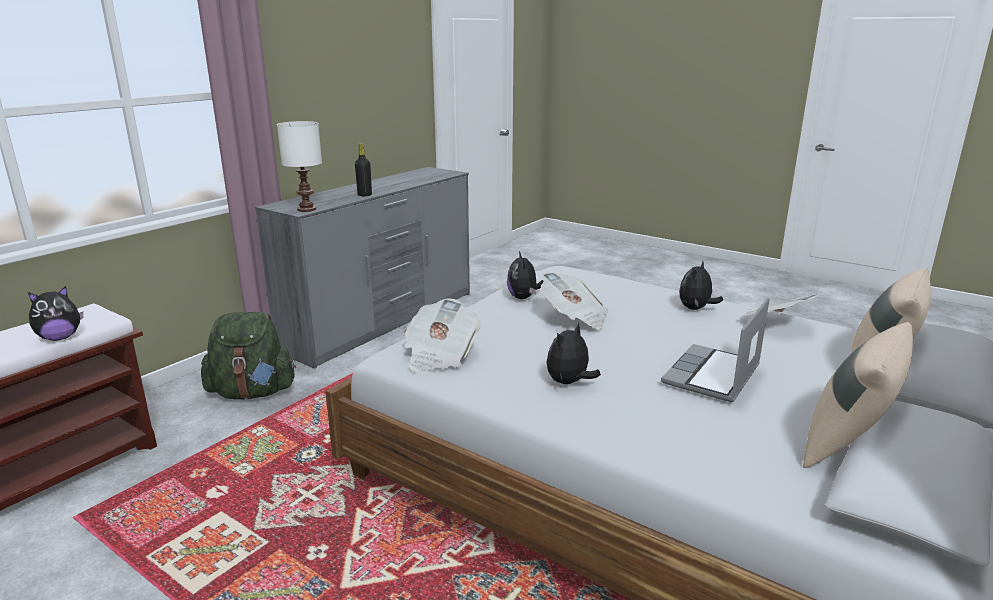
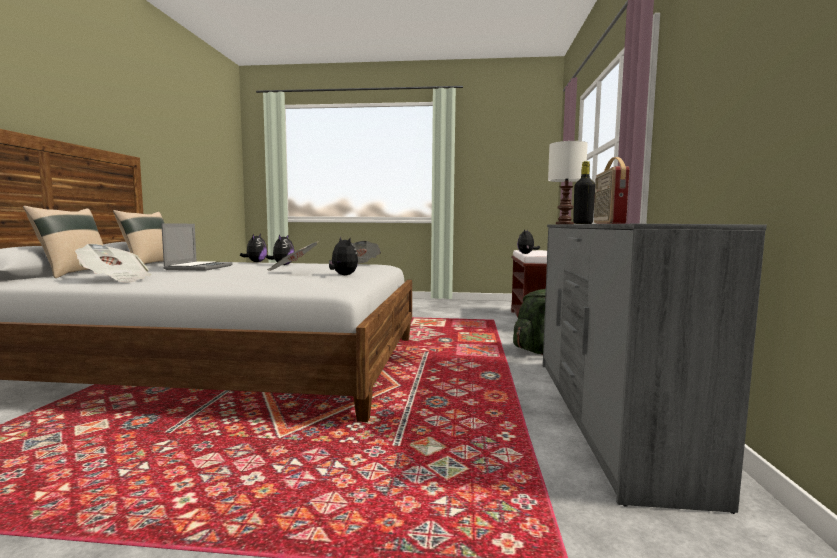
camera: 150 degrees right, 15 degrees down
(421, 182) = (607, 223): none -> radio
(696, 309) = (184, 280): plush toy -> plush toy (255, 262)

